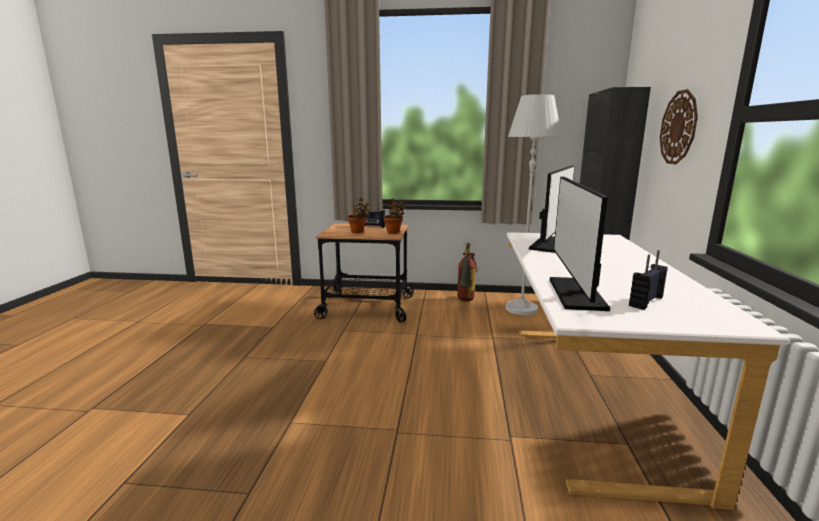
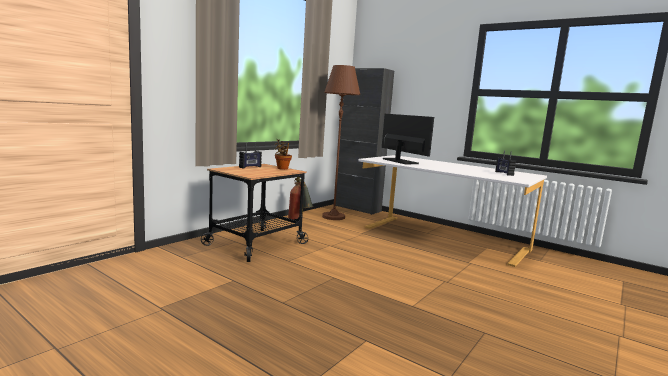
camera: 60 degrees left, 5 degrees down
(359, 231) = (260, 171): potted plant -> none
(521, 308) = (333, 217): white floor lamp -> brown floor lamp
(576, 294) = (488, 175): monitor -> none
(678, 127) = (424, 95): wall clock -> none

